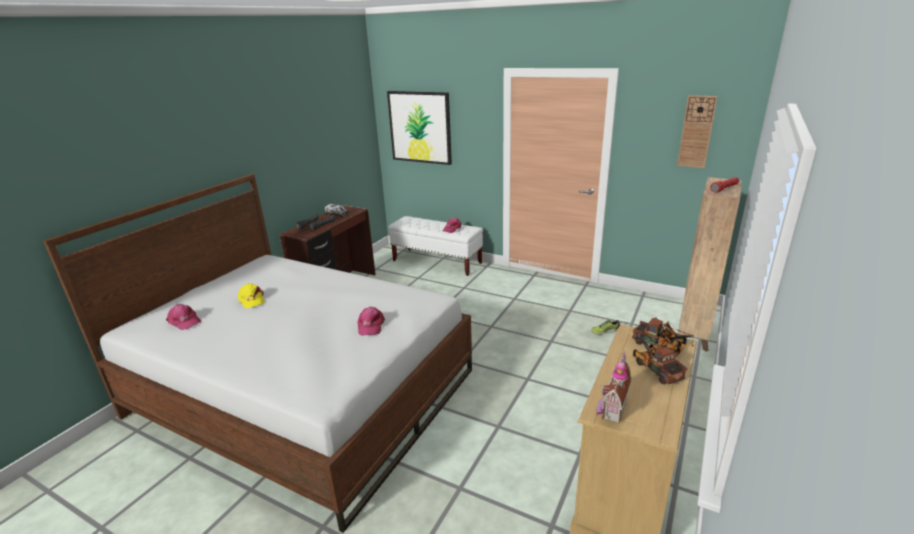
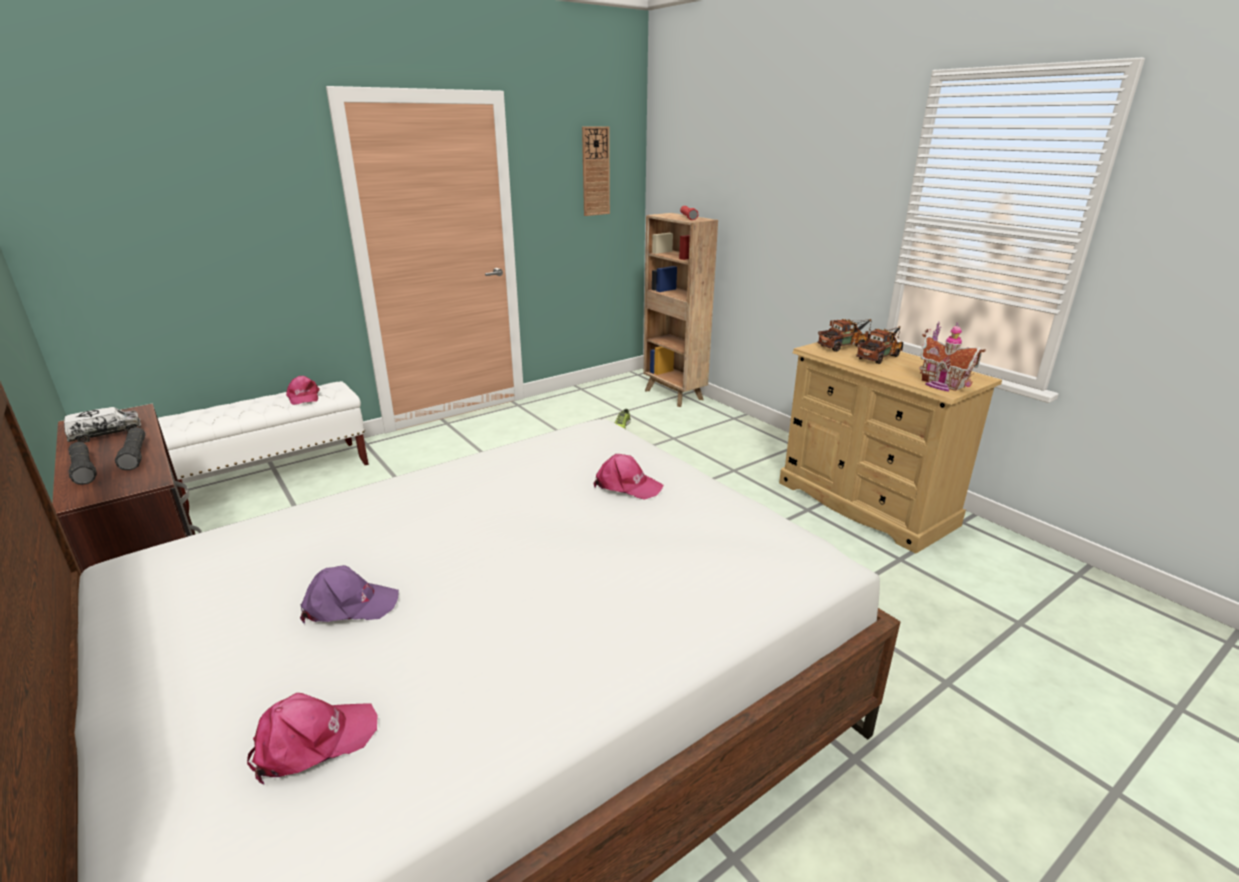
camera: 65 degrees left, 0 degrees up
(251, 300) = (349, 605): yellow cap -> purple cap
(420, 127) = (147, 216): picture -> none
(654, 368) = (880, 356): toy truck -> toy truck turned 135 degrees clockwise

